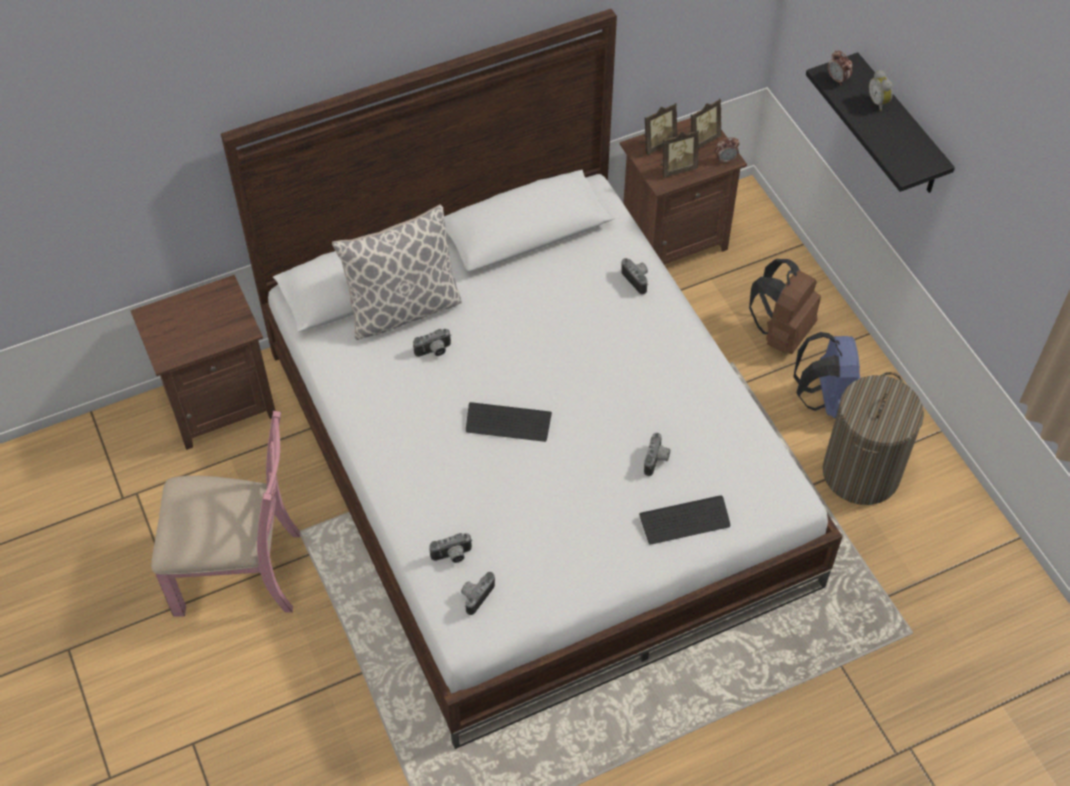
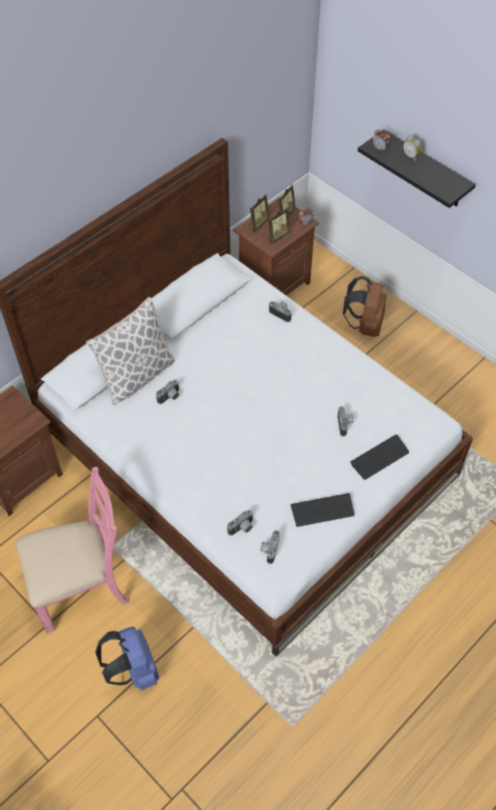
camera: 20 degrees left, 0 degrees up
(508, 423) = (240, 429): keyboard -> keyboard (322, 510)
(826, 400) = (409, 358): blue backpack -> blue backpack (133, 670)
(861, 472) = (449, 397): laundry basket -> none

